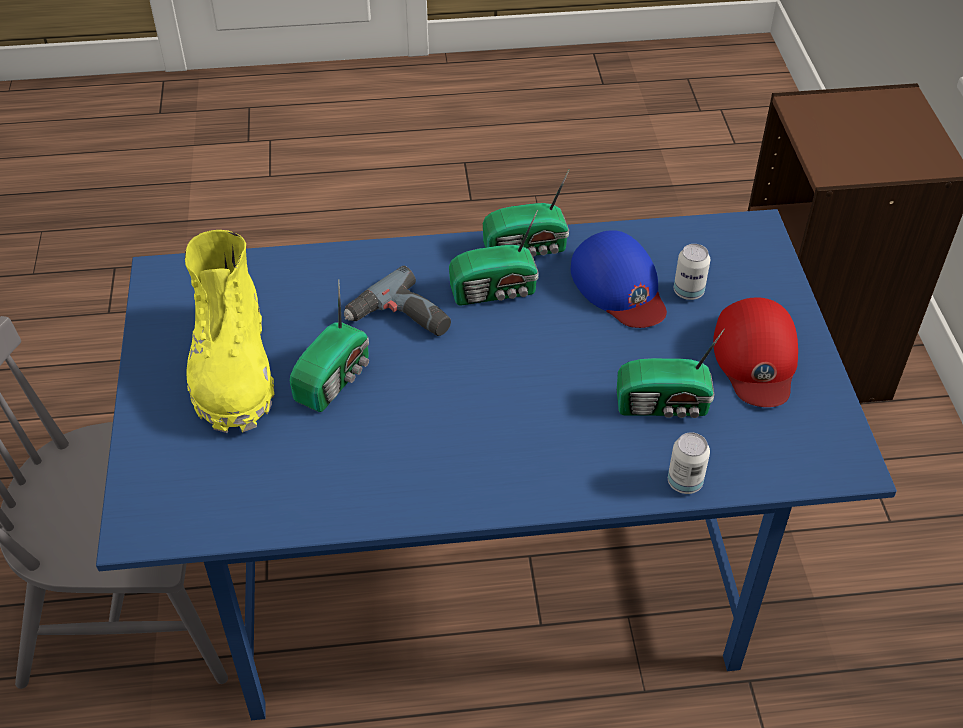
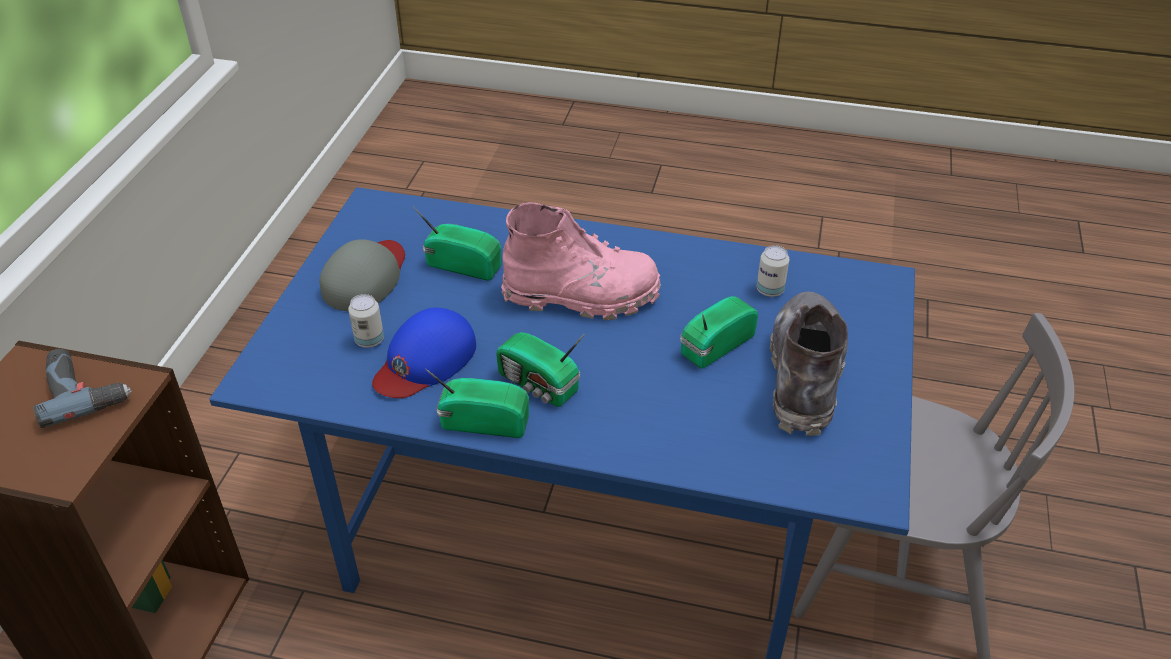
camera: 160 degrees left, 5 degrees down
(233, 369) = (804, 375): yellow boot -> grey boot
(400, 320) = (640, 381): power drill -> power drill (84, 389)
(496, 291) = (538, 385): radio -> radio turned 150 degrees counterclockwise
(504, 400) = (581, 296): none -> pink boot
(619, 287) = (425, 360): blue cap -> blue cap turned 135 degrees counterclockwise
(684, 482) = (487, 219): can -> can (770, 290)
(756, 358) = (365, 277): red cap -> grey cap

